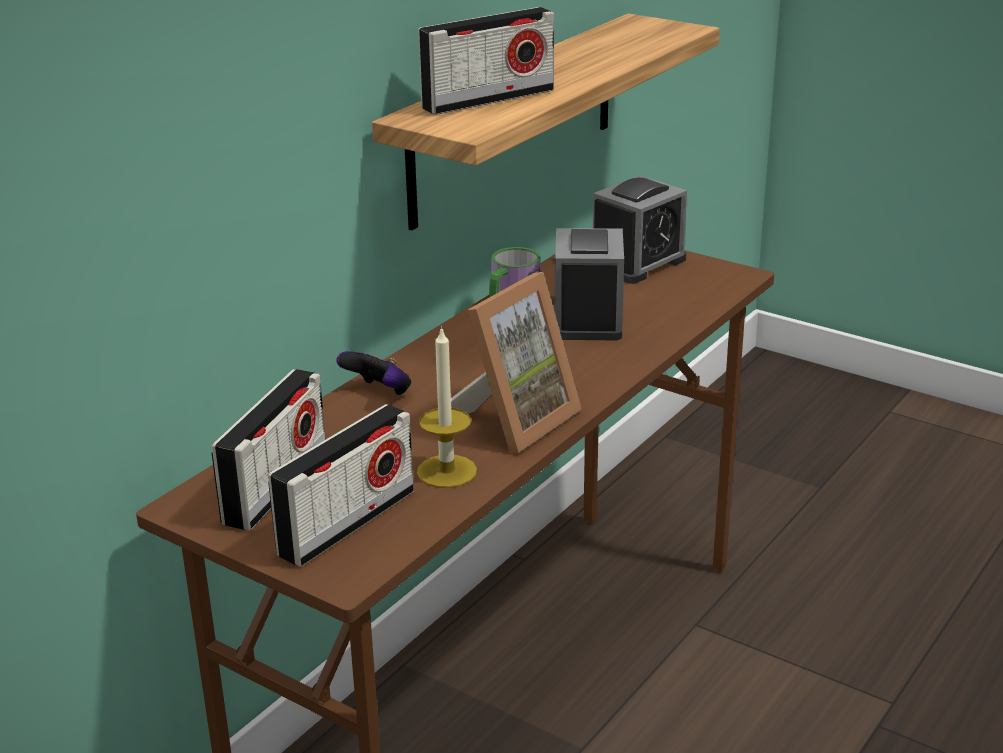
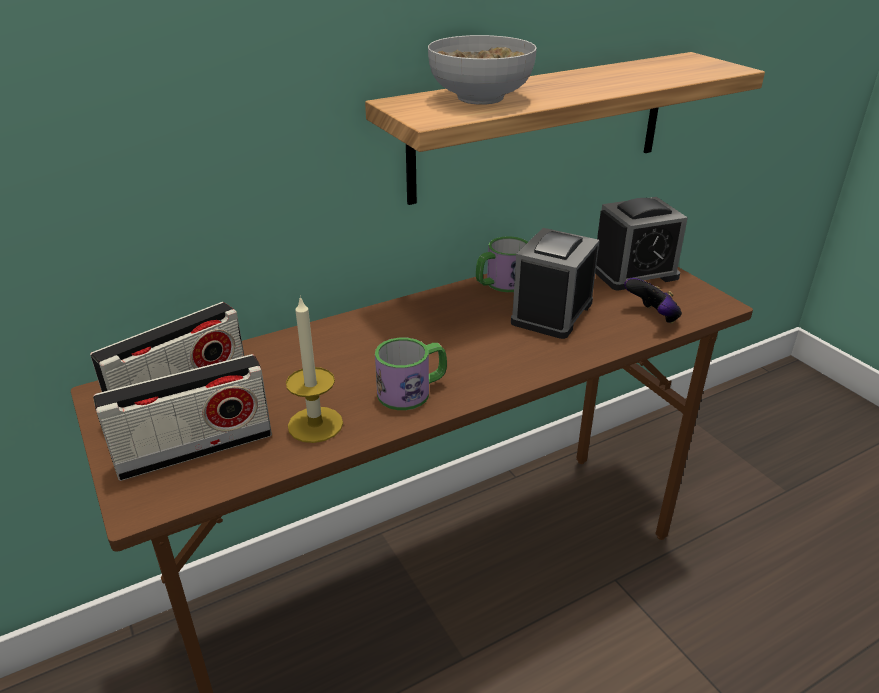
camera: 25 degrees right, 5 degrees up
(379, 393) = (332, 335): game controller -> game controller (652, 317)
(488, 99) = (481, 98): radio -> bowl
(514, 420) = (412, 391): picture frame -> mug

